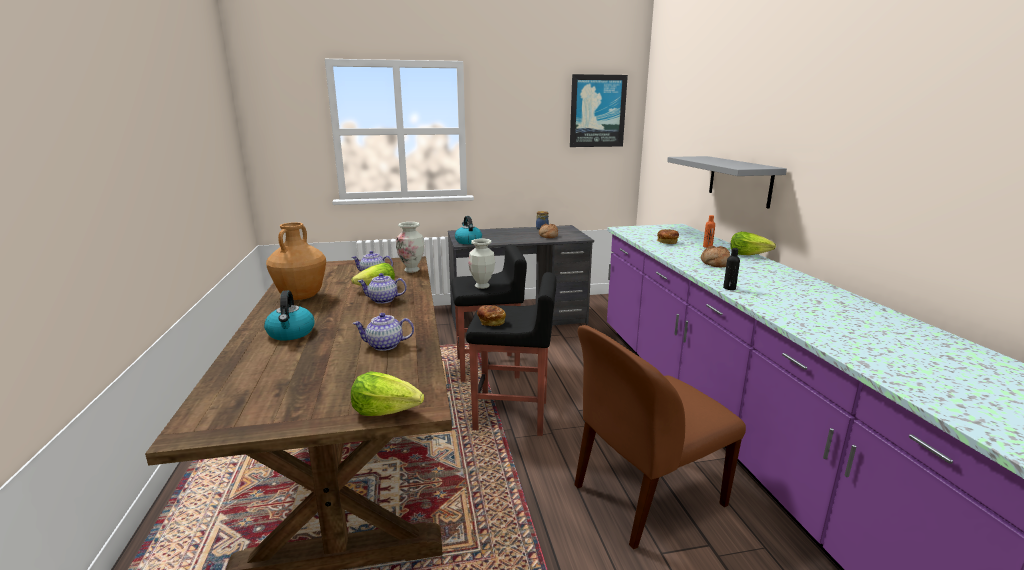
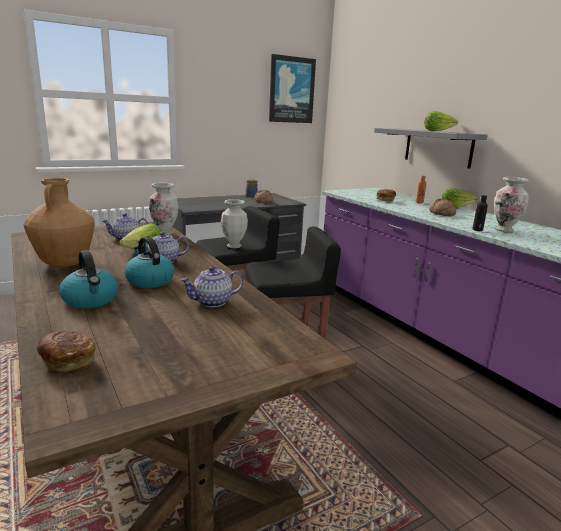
camera: 20 degrees left, 0 degrees up
(386, 411) = (285, 363): lettuce -> lettuce (437, 131)
(468, 241) = (194, 207): kettle -> kettle (149, 281)
(491, 321) = (273, 275): bread -> bread (68, 361)
(645, 496) = (437, 415): brown chair -> none
(767, 291) = (505, 230): none -> vase

